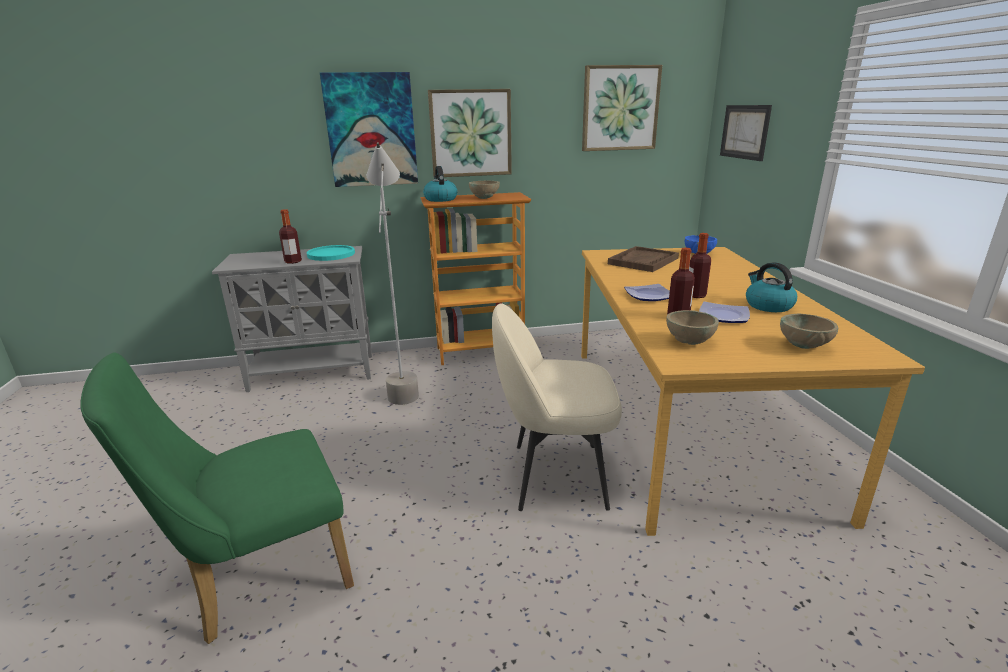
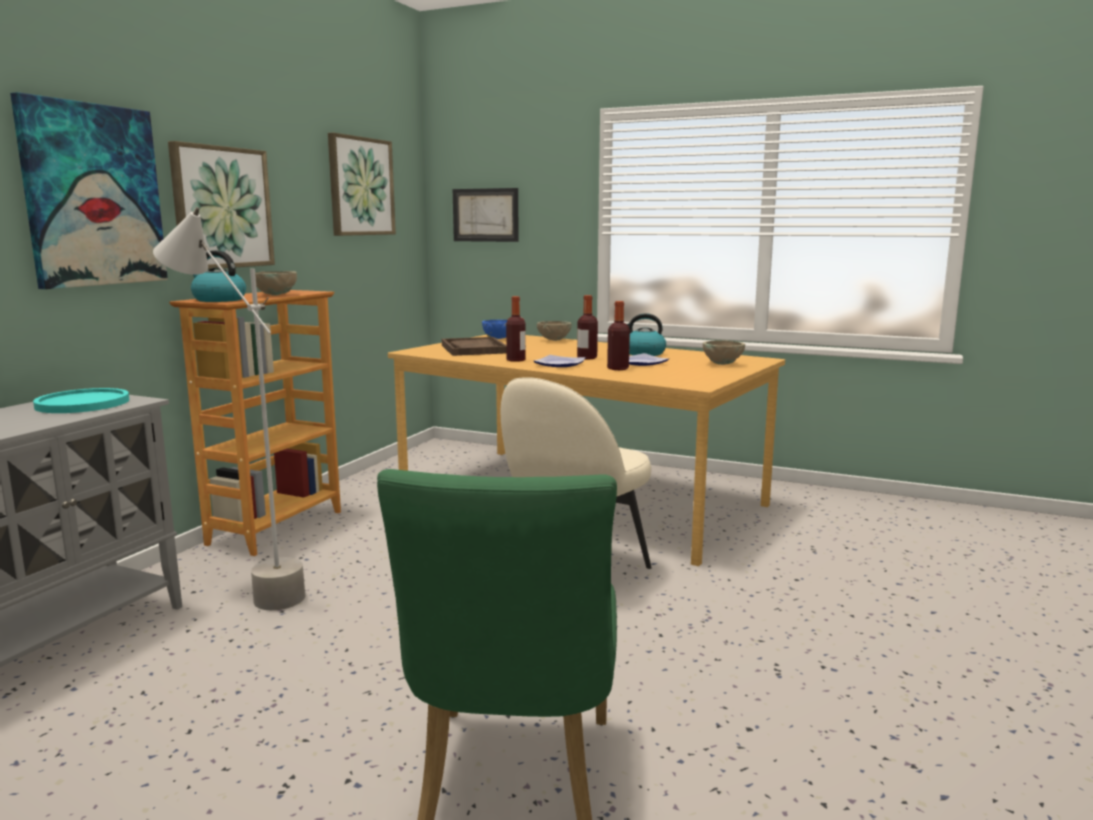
camera: 55 degrees left, 10 degrees down
(293, 261) = (47, 420): bottle -> bottle (516, 360)
(689, 342) = (670, 377): beige bowl -> beige bowl (554, 340)

